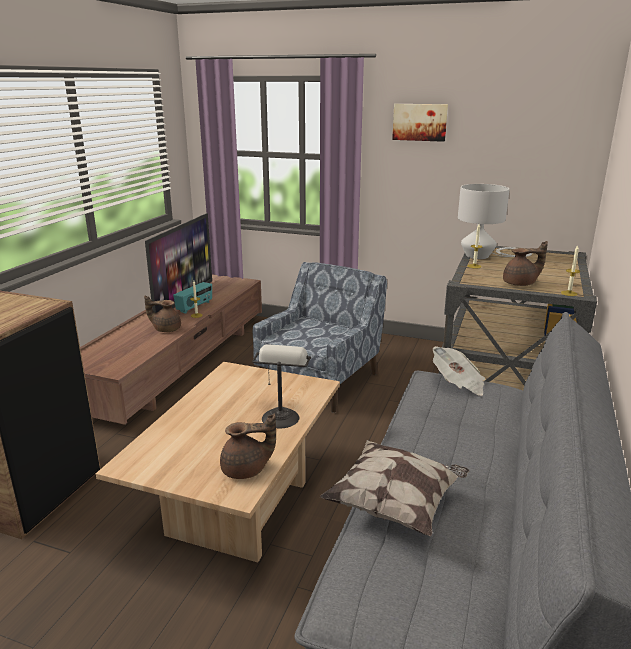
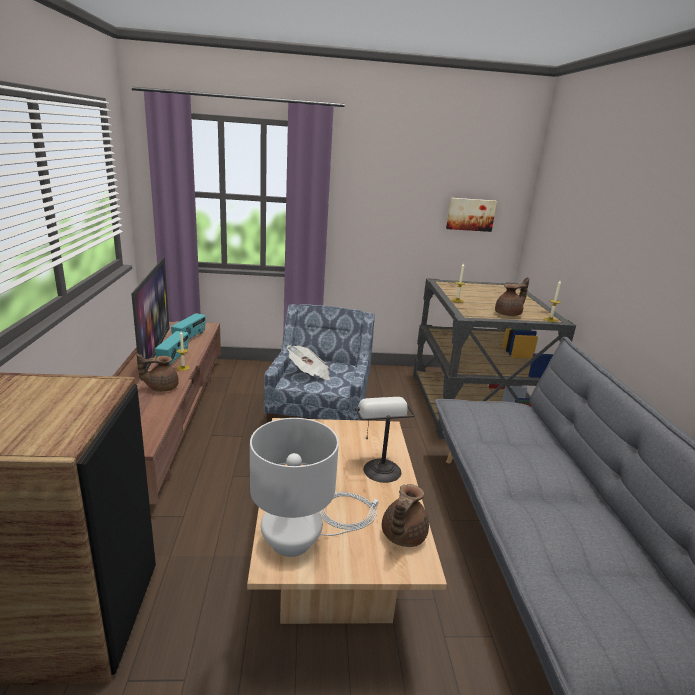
camera: 25 degrees left, 0 degrees up
(223, 291) = (190, 338): none -> radio
(246, 470) = (402, 536): brown teapot -> brown teapot turned 150 degrees clockwise
(396, 504) = (540, 535): pillow -> none
(420, 122) = (380, 170): picture -> picture (470, 214)
(458, 384) = (483, 407): newspaper -> newspaper (309, 373)
(491, 254) = (457, 288): white table lamp -> white table lamp (314, 529)

